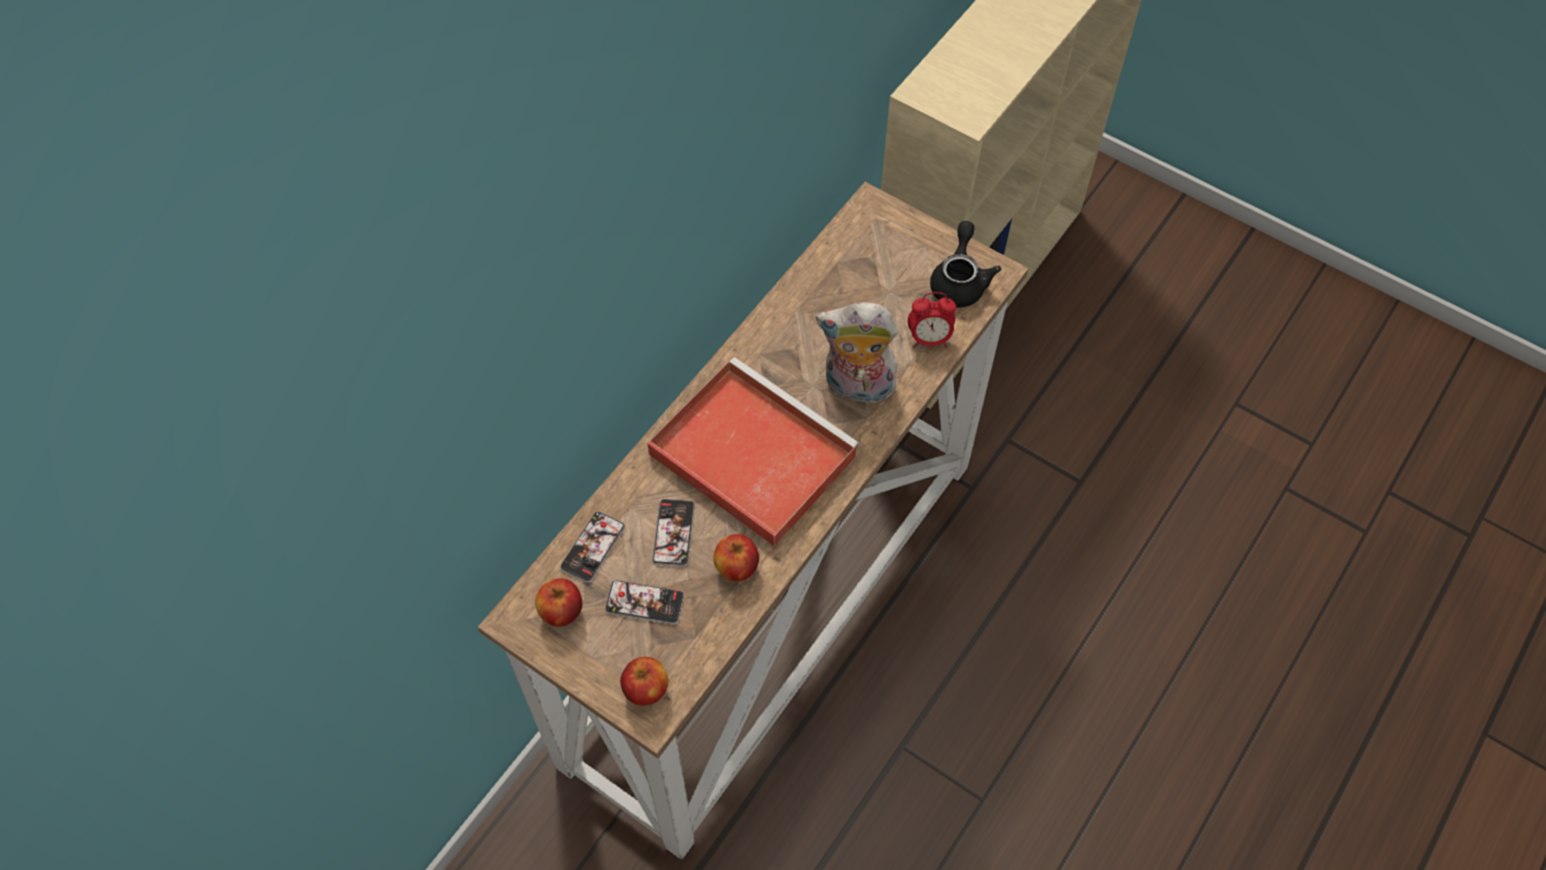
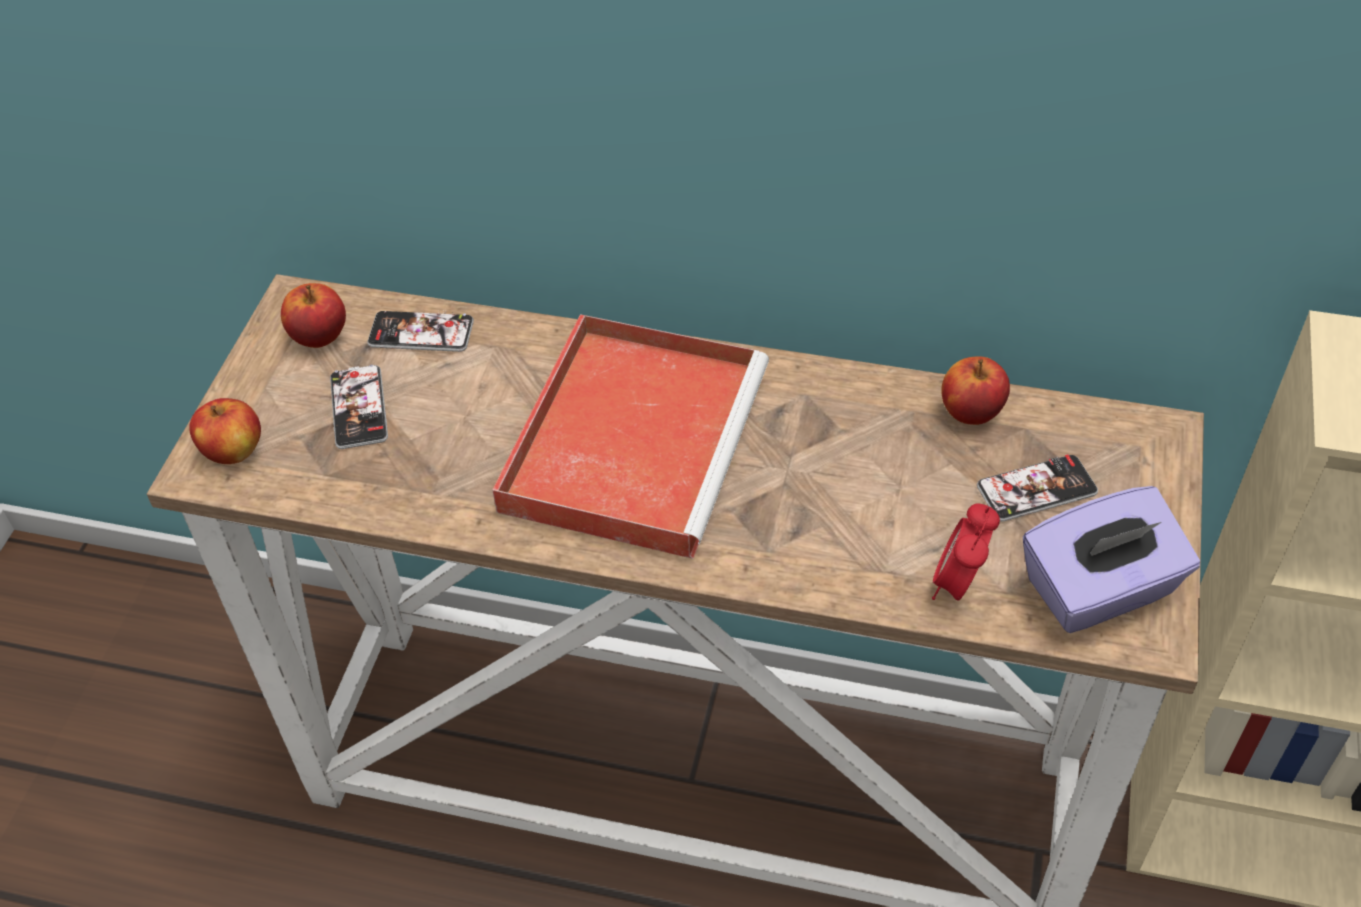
camera: 70 degrees right, 10 degrees down
(673, 533) = (474, 401): phone -> phone (1036, 489)
(736, 567) = (446, 482): apple -> apple (970, 412)
(856, 387) = (813, 521): plush toy -> none
(929, 339) = (958, 584): alarm clock -> alarm clock turned 45 degrees clockwise
(959, 280) = (1100, 590): black teapot -> purple tissue box

